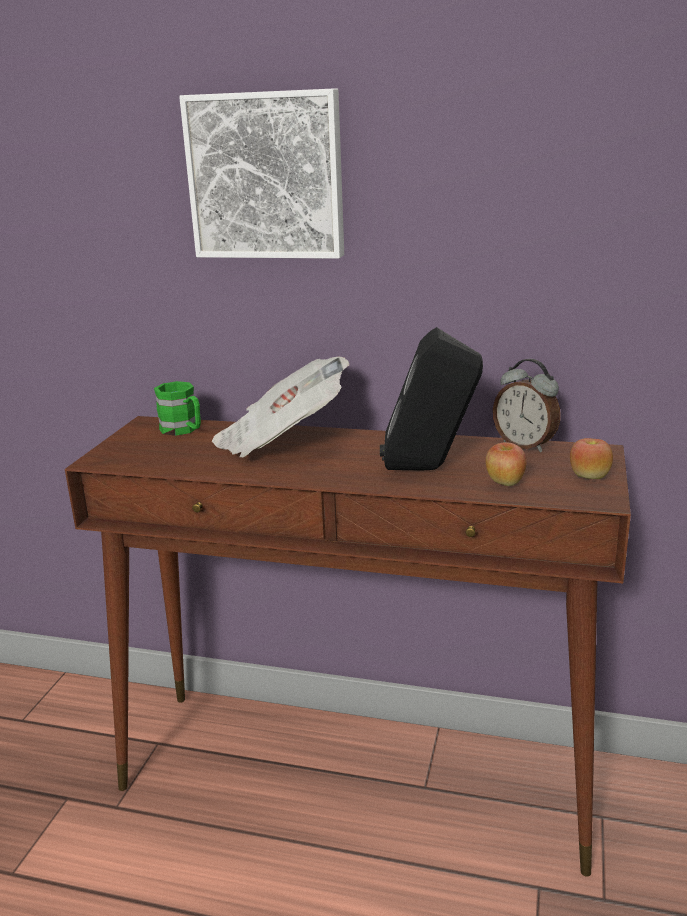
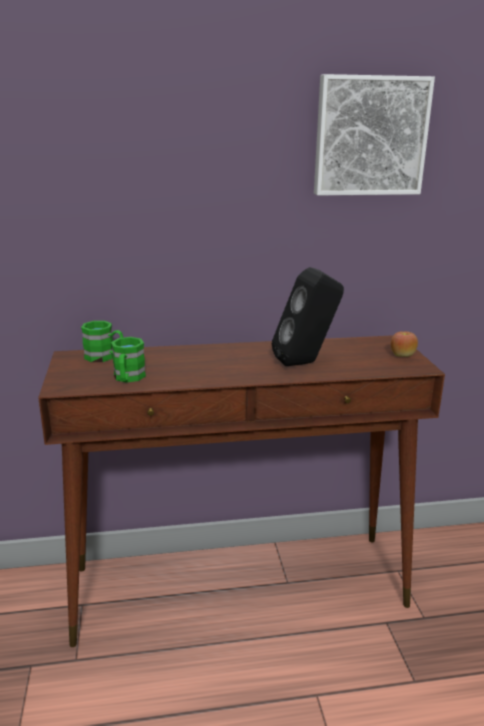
camera: 25 degrees left, 0 degrees up
(181, 460) = (128, 378): none -> green mug
(267, 176) = (163, 164): picture -> picture (369, 136)
(281, 441) = (187, 357): newspaper -> none
(504, 482) = (359, 365): apple -> none
(525, 445) = (347, 341): alarm clock -> none

